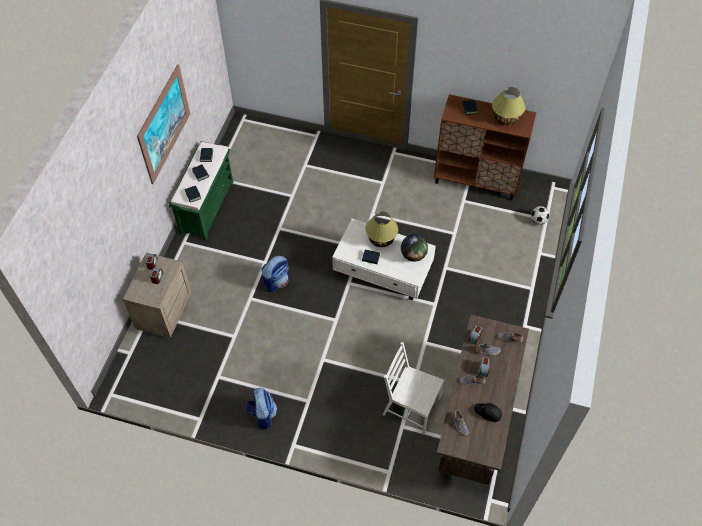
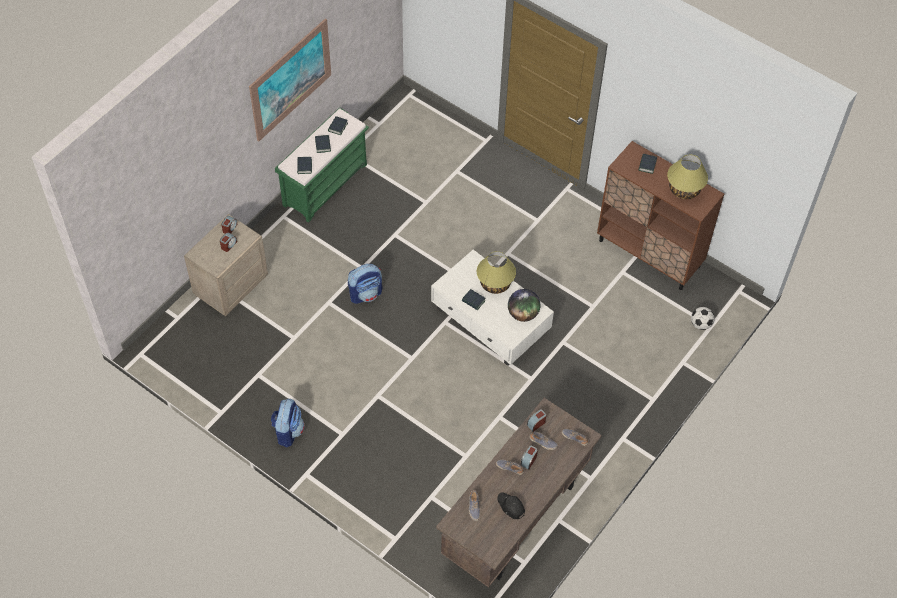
camera: 20 degrees right, 0 degrees up
(410, 407) = (450, 480): white chair -> none

